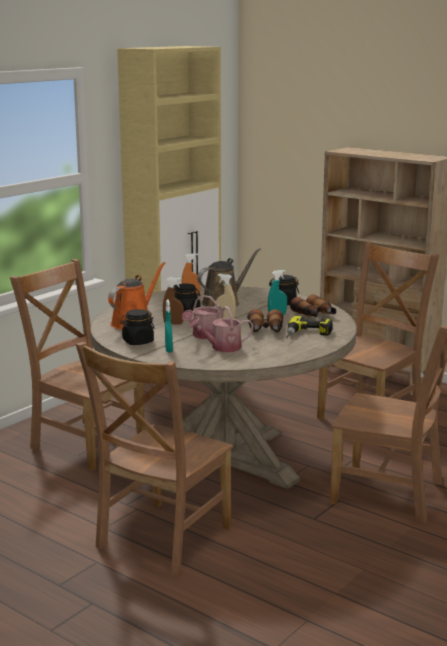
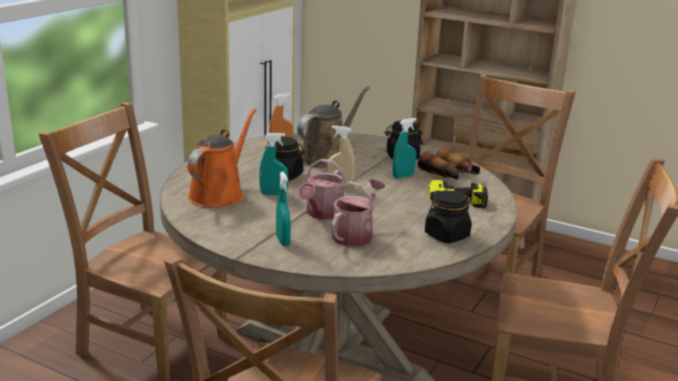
camera: 10 degrees left, 5 degrees up
(137, 342) = (234, 228): black jar -> black jar (446, 236)
(173, 323) = (273, 194): brown spray bottle -> turquoise spray bottle
(222, 348) = (355, 234): watering can -> watering can turned 150 degrees clockwise
(265, 330) = (400, 202): binoculars -> none

